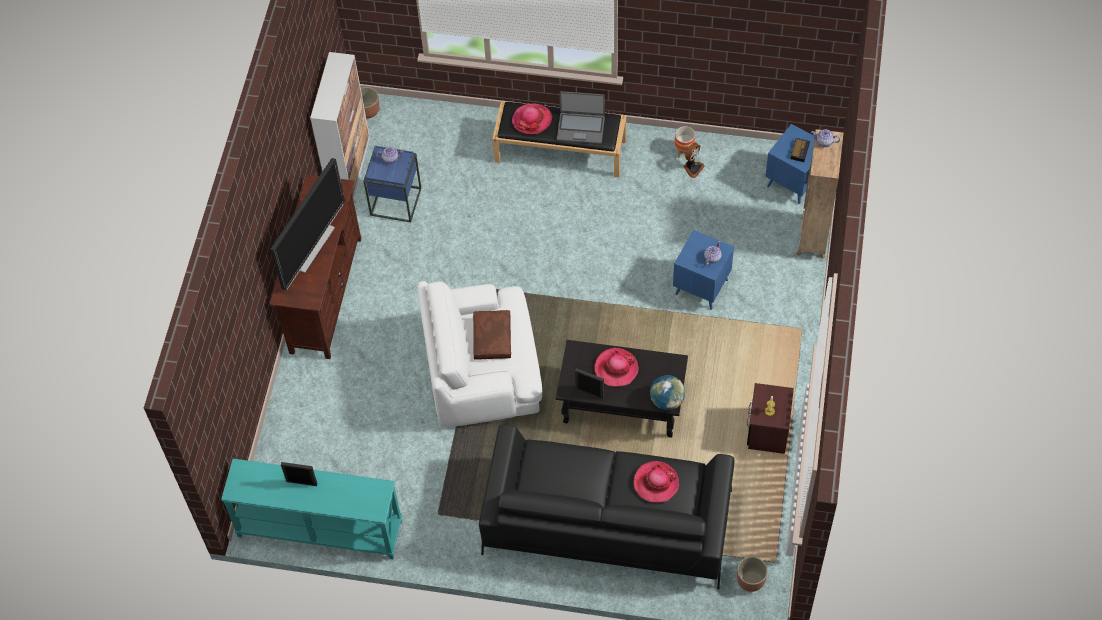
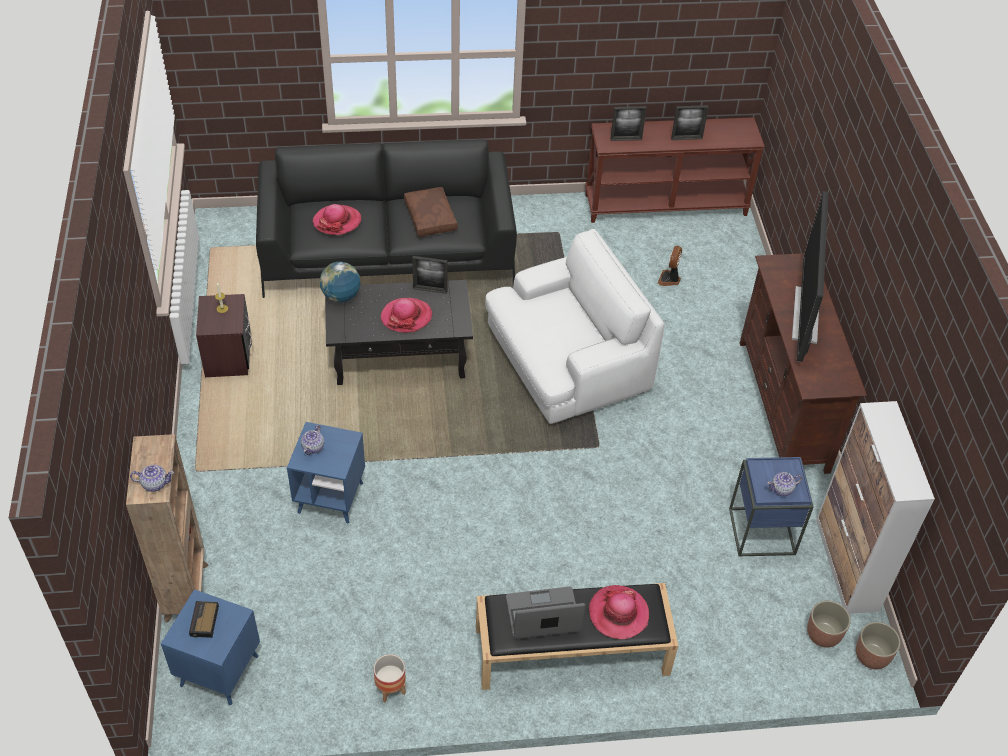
camera: 160 degrees right, 10 degrees down
(319, 529) = (666, 204): turquoise console table -> brown console table
(360, 493) = (626, 139): none -> picture frame
(491, 338) = (560, 326): brown pillow -> brown pillow (431, 218)
(692, 168) = (372, 663): fan -> fan (669, 279)
(750, 580) = (234, 230): planter -> planter (823, 634)

